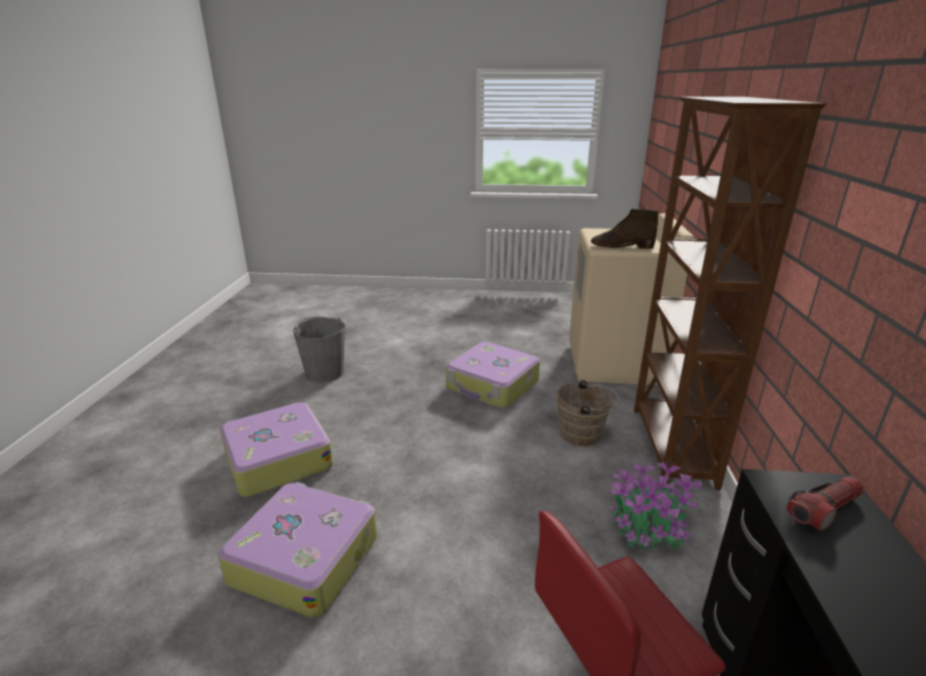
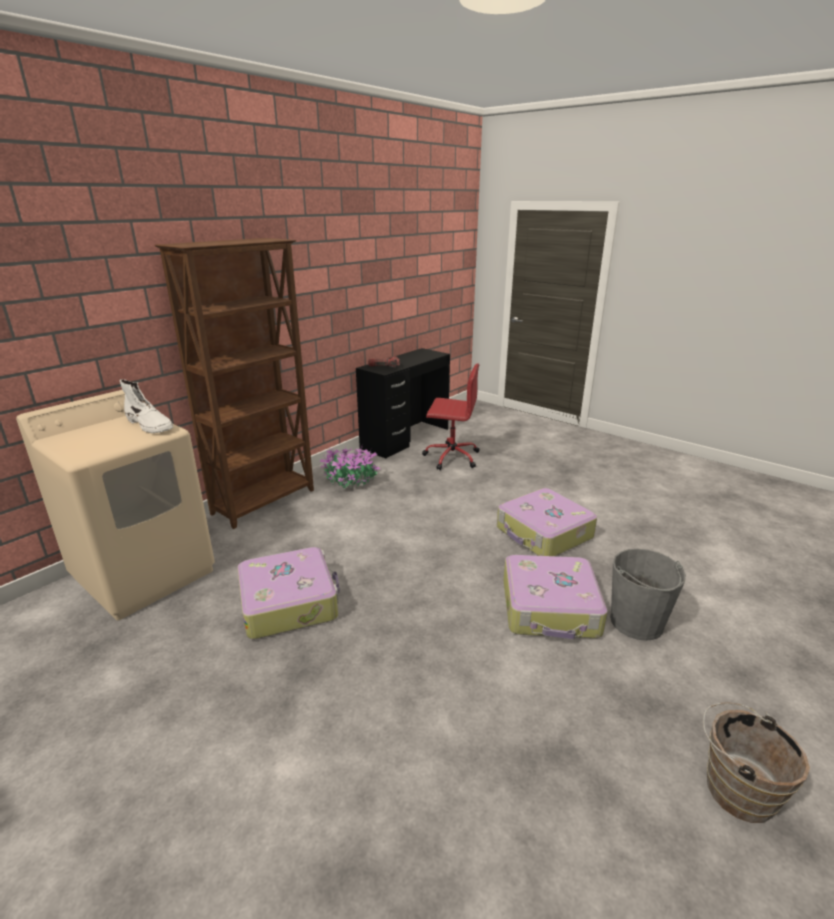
camera: 145 degrees left, 0 degrees up
(324, 372) = (452, 732): grey bucket -> grey bucket (636, 622)
(583, 435) = (299, 529): brown bucket -> brown bucket (734, 787)
(621, 247) = (150, 425): brown boot -> white boot

